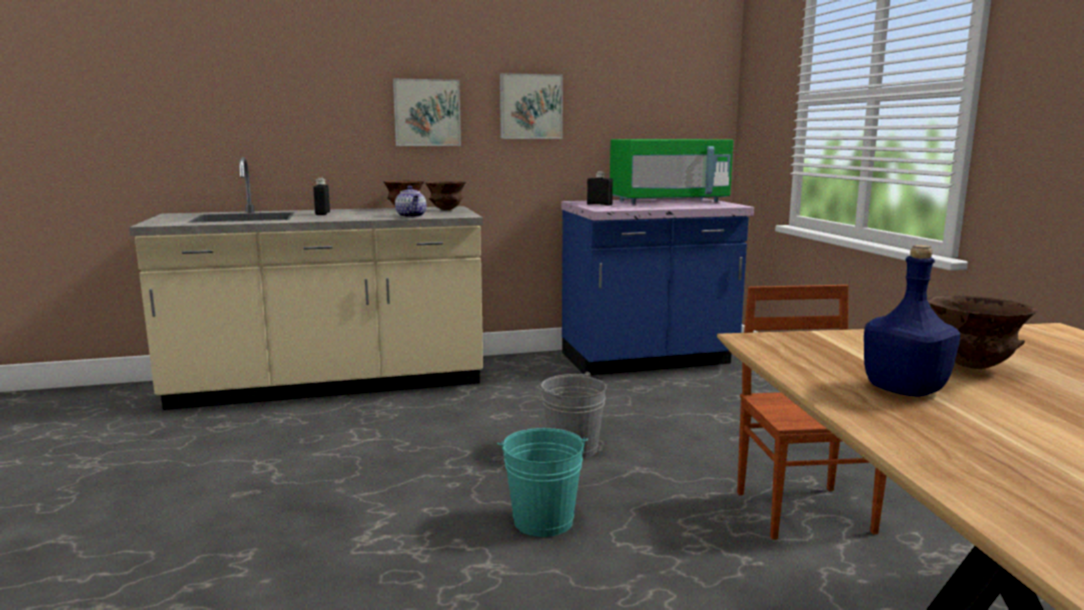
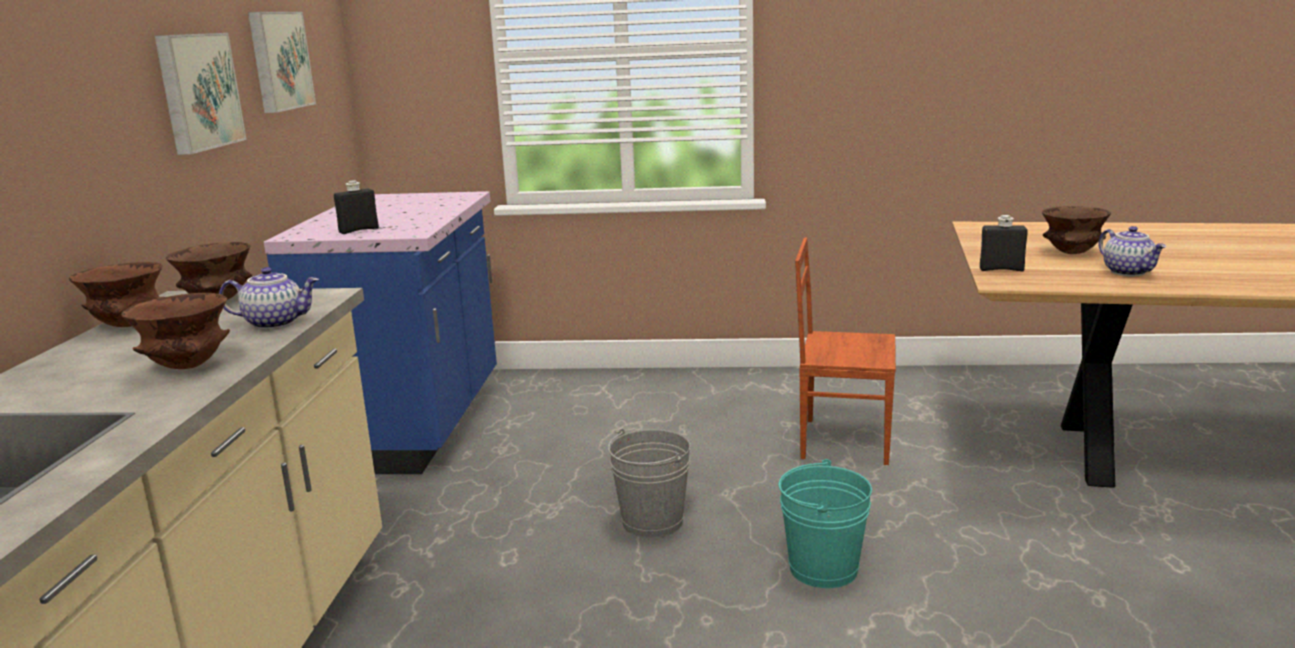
camera: 70 degrees left, 5 degrees up
(322, 213) = (78, 386): black bottle -> black bottle (1001, 269)
(345, 217) = (187, 367): none -> brown bowl
(427, 113) = (81, 124): picture -> picture (278, 61)
(668, 201) = (378, 207): green microwave -> none
(906, 390) = (1129, 272): blue bottle -> teapot

